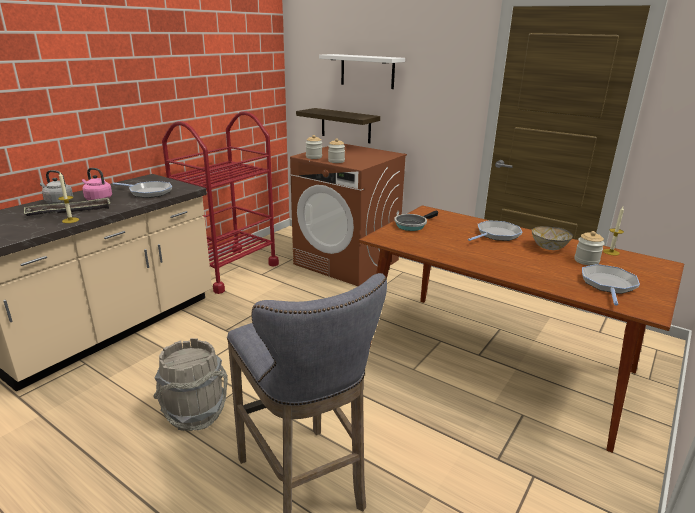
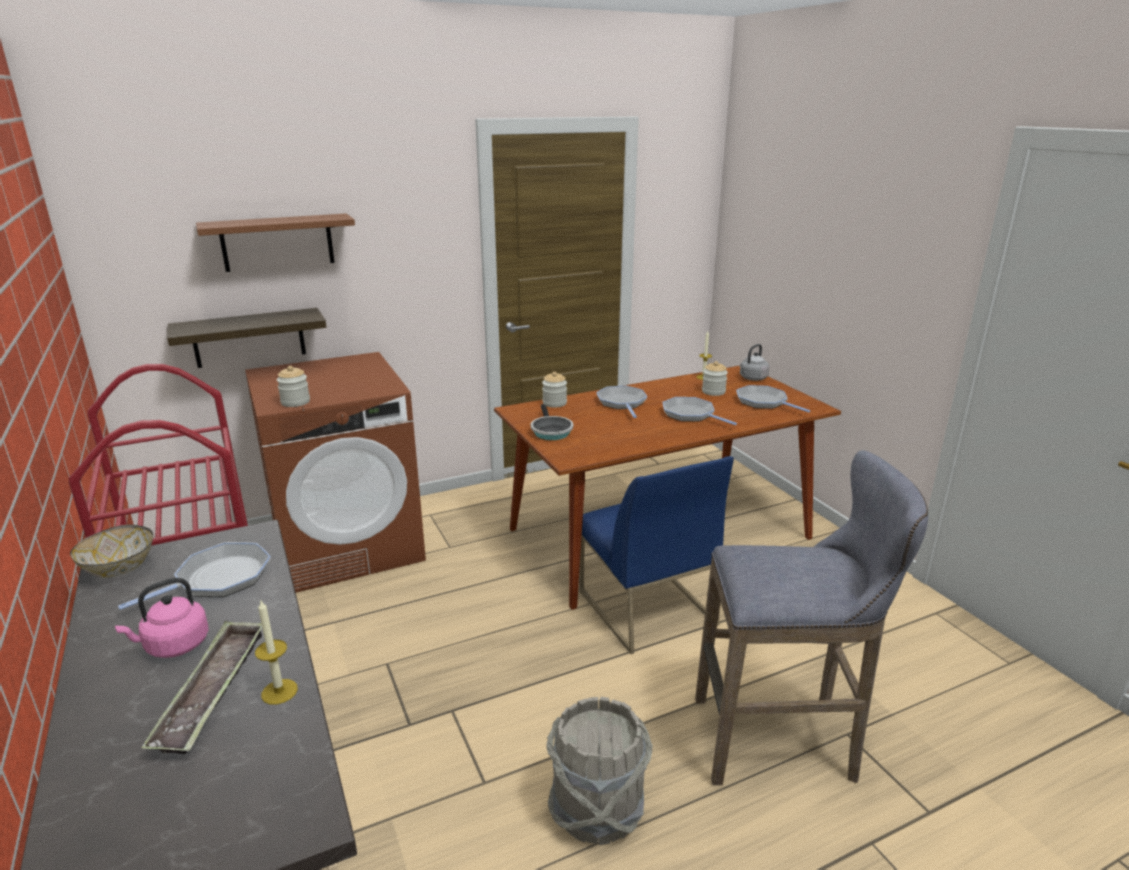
camera: 60 degrees left, 0 degrees up
(58, 202) = (115, 705): grey kettle -> grey kettle (752, 378)
(336, 161) = (343, 394): jar -> jar (554, 403)
(367, 71) = (277, 242): white shelf -> brown shelf
(397, 379) = (645, 607): none -> blue chair
(520, 260) = (690, 414): none -> frying pan
(549, 247) = (673, 394): bowl -> bowl (120, 568)

